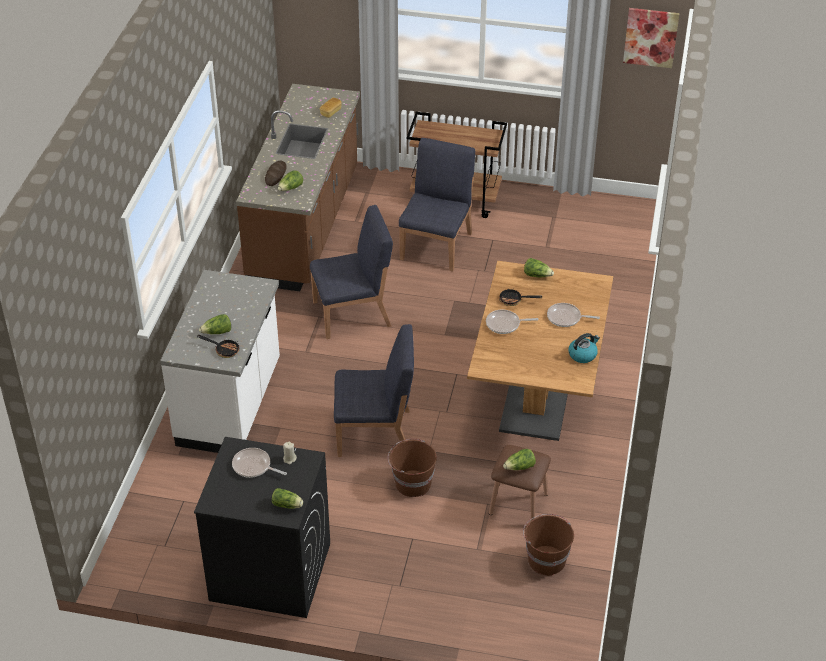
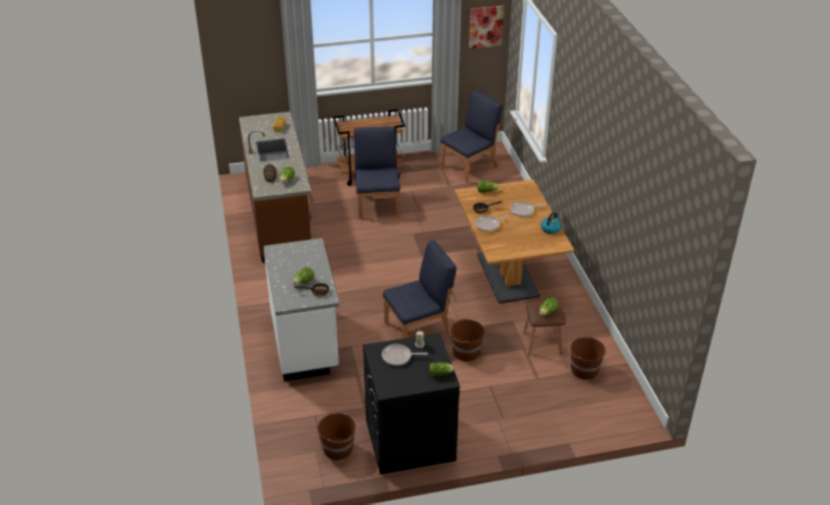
camera: 25 degrees left, 5 degrees down
(183, 552) = (338, 449): none -> brown bucket
(353, 314) = (351, 260): blue chair -> blue chair (470, 167)

